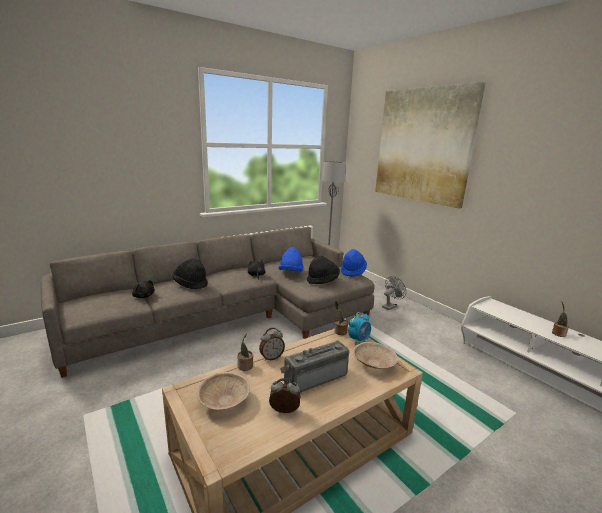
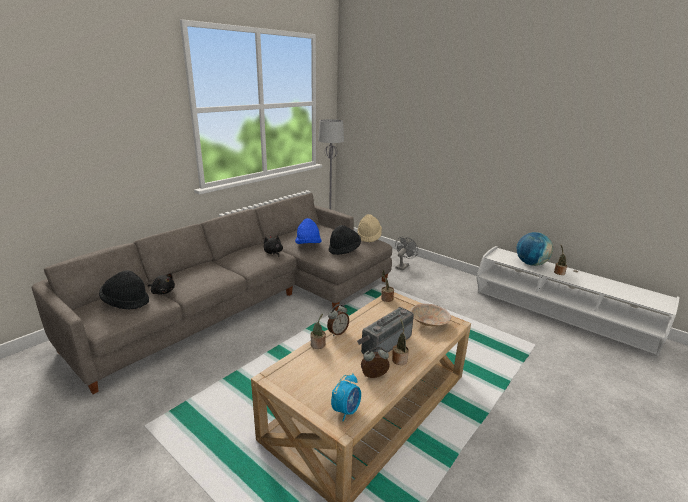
camera: 15 degrees left, 5 degrees up
(191, 284) = (209, 271): black hat -> black hat (126, 302)
(224, 402) = (317, 379): beige bowl -> none
(321, 397) = (399, 359): none -> potted plant
(353, 271) = (368, 237): blue hat -> beige hat
(359, 340) = (406, 303): alarm clock -> alarm clock (346, 410)
(423, 146) = (424, 102): picture -> none
(525, 319) = (530, 264): none -> globe

